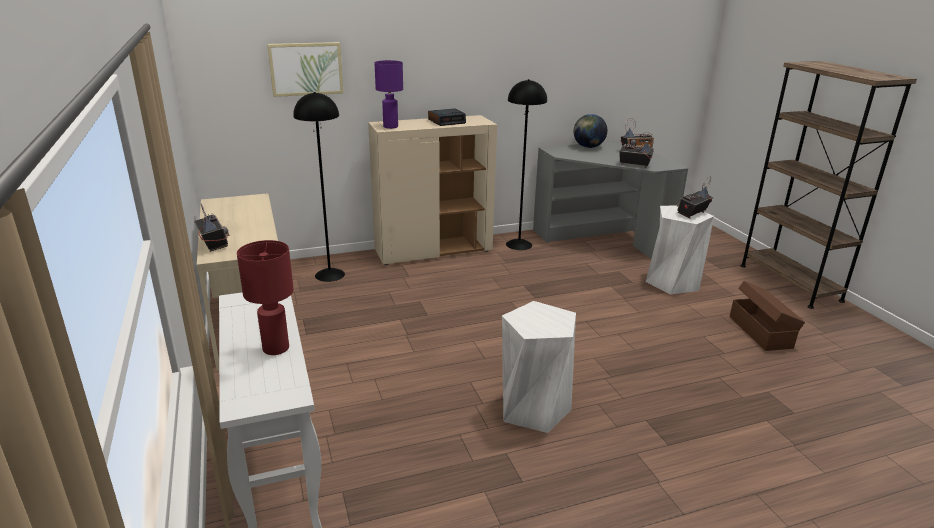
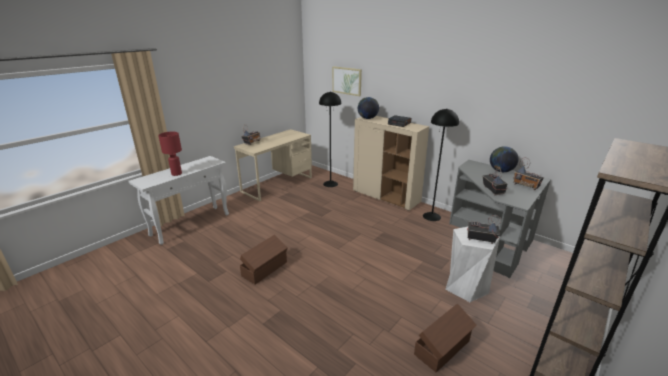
camera: 60 degrees right, 0 degrees up
(390, 127) = (367, 118): purple table lamp -> globe
(533, 408) = (265, 269): white stool -> brown storage box

